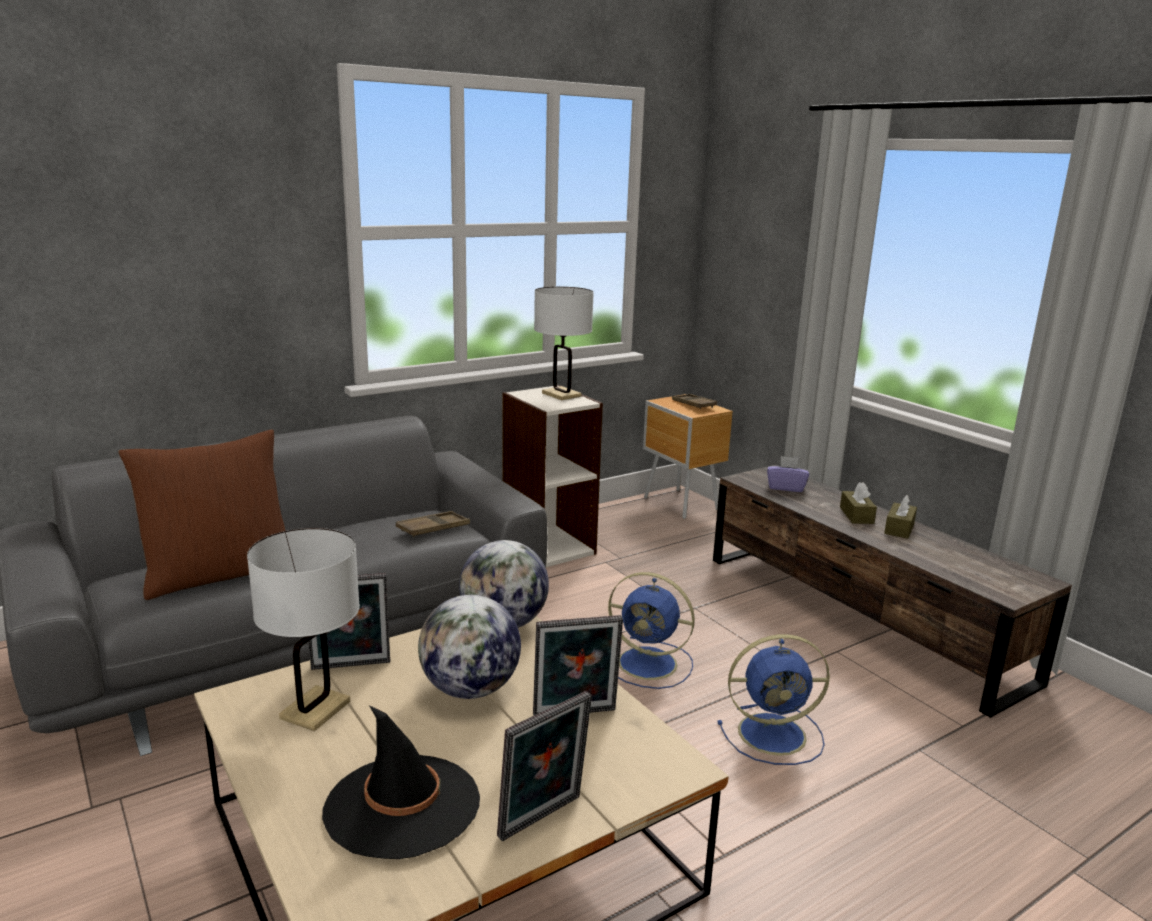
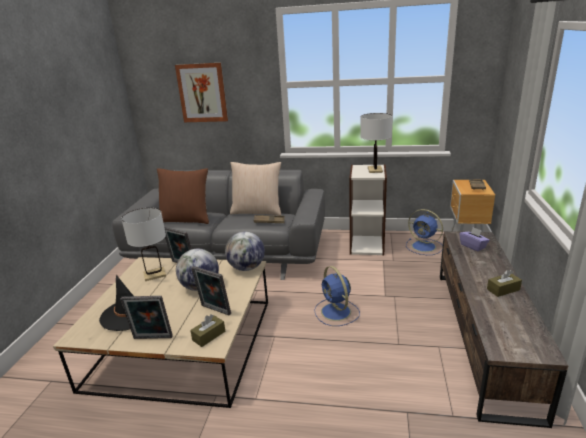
camera: 45 degrees right, 5 degrees up
(145, 251) = (202, 93): none -> picture
(361, 519) = (257, 211): none -> beige pillow
(775, 734) = (346, 367): blue fan -> blue fan (424, 247)
(856, 515) = (488, 274): brown tissue box -> brown tissue box (209, 336)

